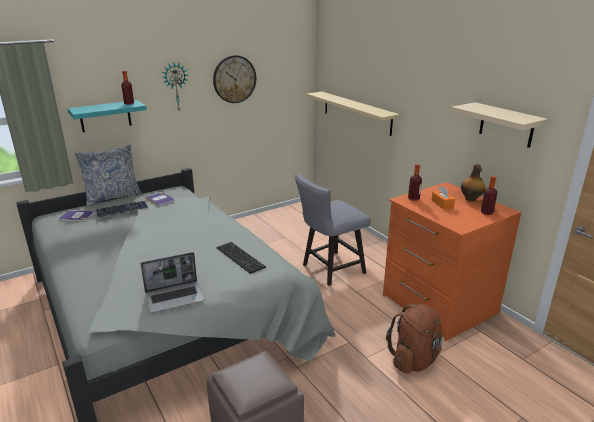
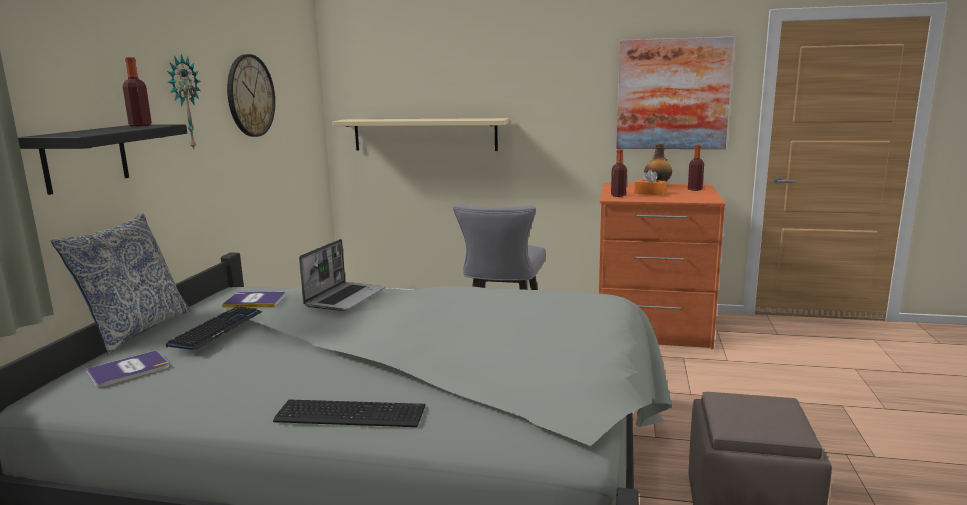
camera: 45 degrees left, 10 degrees down
(105, 116) = (85, 158): turquoise shelf -> black shelf
(175, 297) = (584, 362): laptop -> laptop (345, 298)
(241, 256) = (540, 304): keyboard -> keyboard (349, 412)
(414, 360) = (724, 374): brown backpack -> none
(506, 125) = (672, 94): beige shelf -> picture

